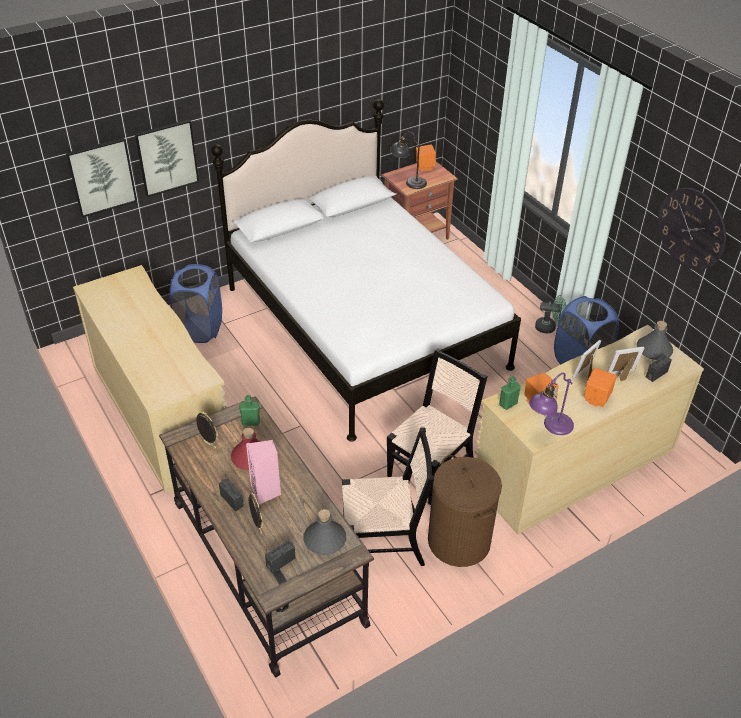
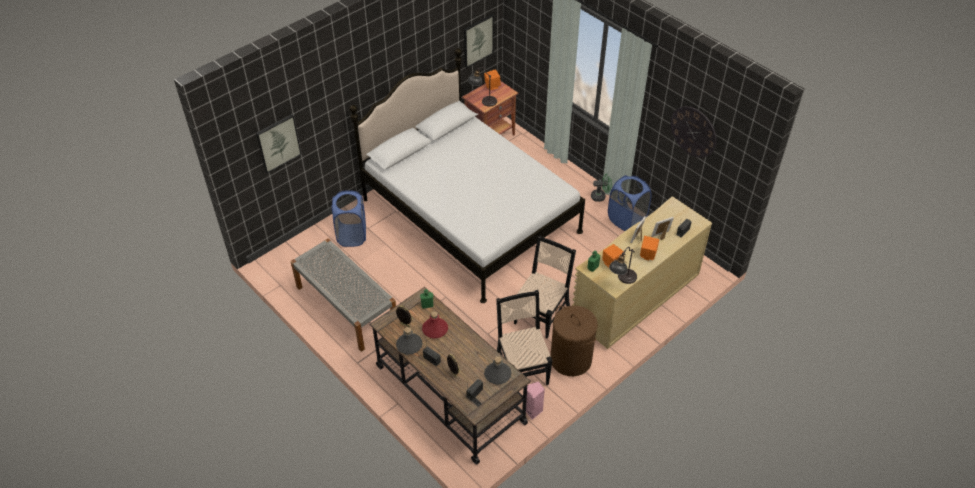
camera: 10 degrees left, 5 degrees up
(161, 417) = (346, 306): beige dresser -> grey bench
(167, 157) = (319, 120): picture -> picture (478, 40)
(266, 492) = (452, 350): pink speaker -> pink speaker (533, 410)
(383, 542) = (522, 368): chair -> chair turned 90 degrees counterclockwise
(549, 430) = (622, 281): purple table lamp -> grey table lamp
(654, 350) = (679, 214): grey bottle -> grey bottle (409, 345)

